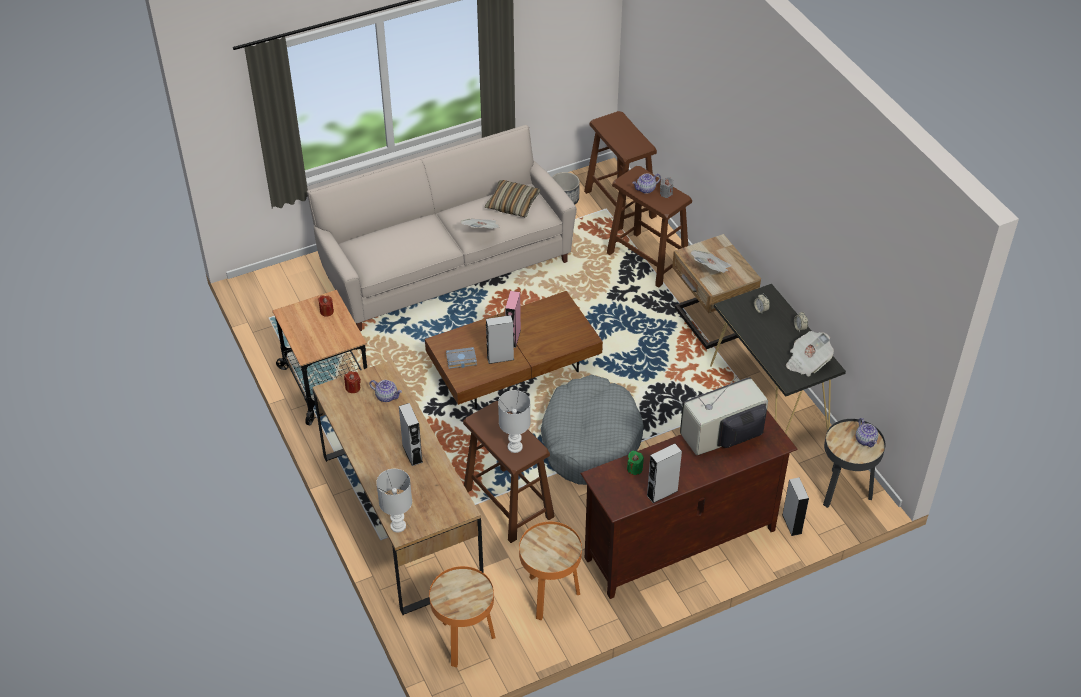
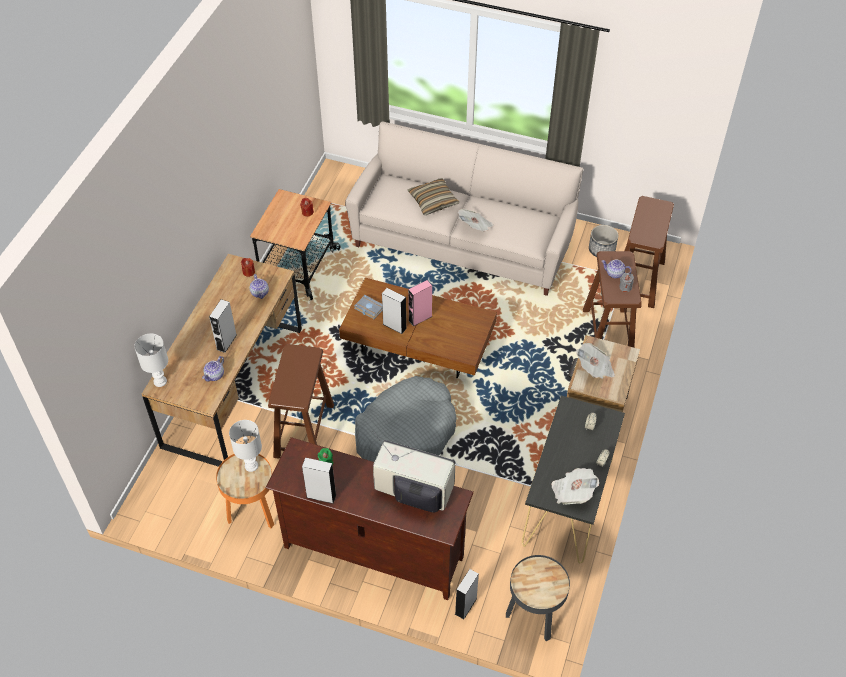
camera: 45 degrees right, 5 degrees up
(464, 641) = (171, 496): orange side table -> none
(512, 204) = (520, 222): pillow -> pillow (433, 201)
(515, 446) = (290, 388): white table lamp -> white table lamp (252, 466)
(866, 440) = (551, 588): teapot -> teapot (215, 375)

